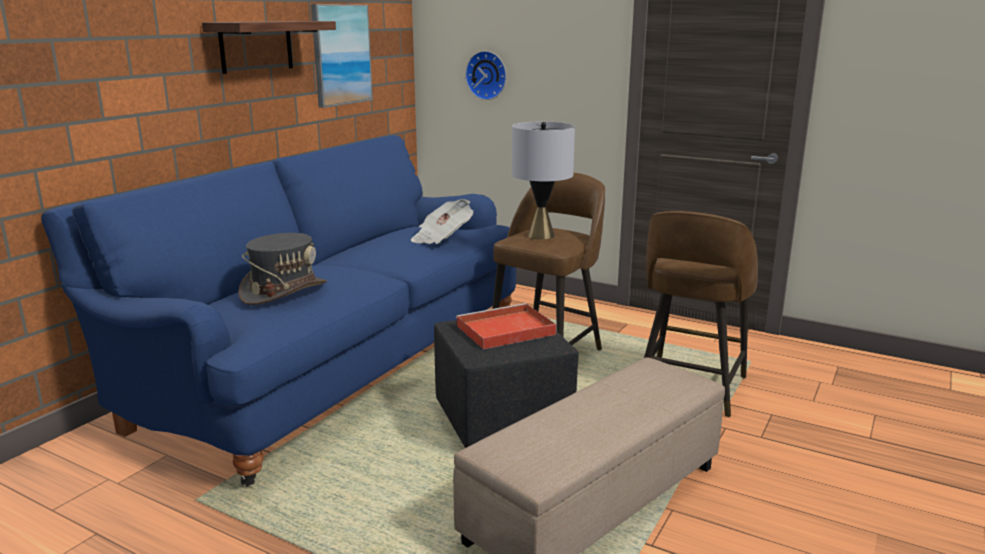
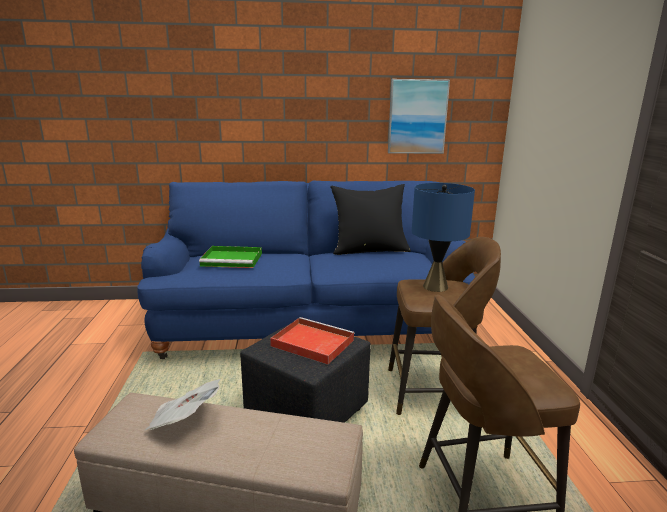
camera: 55 degrees right, 0 degrees up
(256, 46) = (335, 106): shelf -> none
(284, 291) = (233, 259): grey hat -> green tray
(384, 235) = (369, 250): none -> black pillow
(441, 238) = (385, 264): newspaper -> newspaper (184, 421)
(487, 75) = (538, 143): wall clock -> none
(541, 235) = (435, 287): grey table lamp -> blue table lamp

